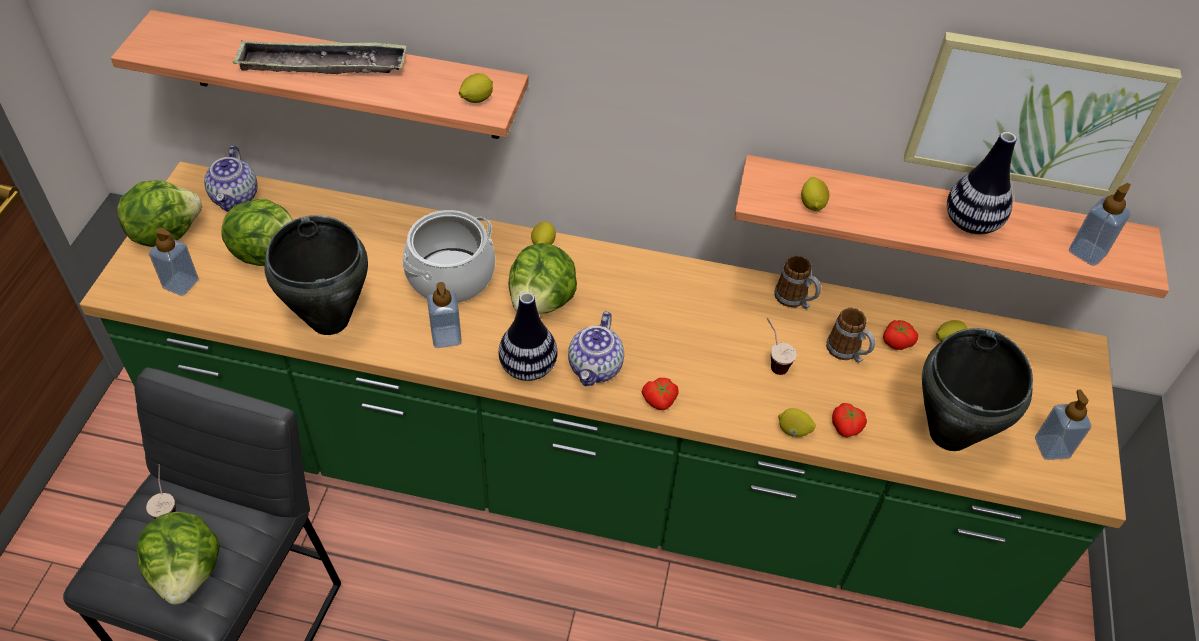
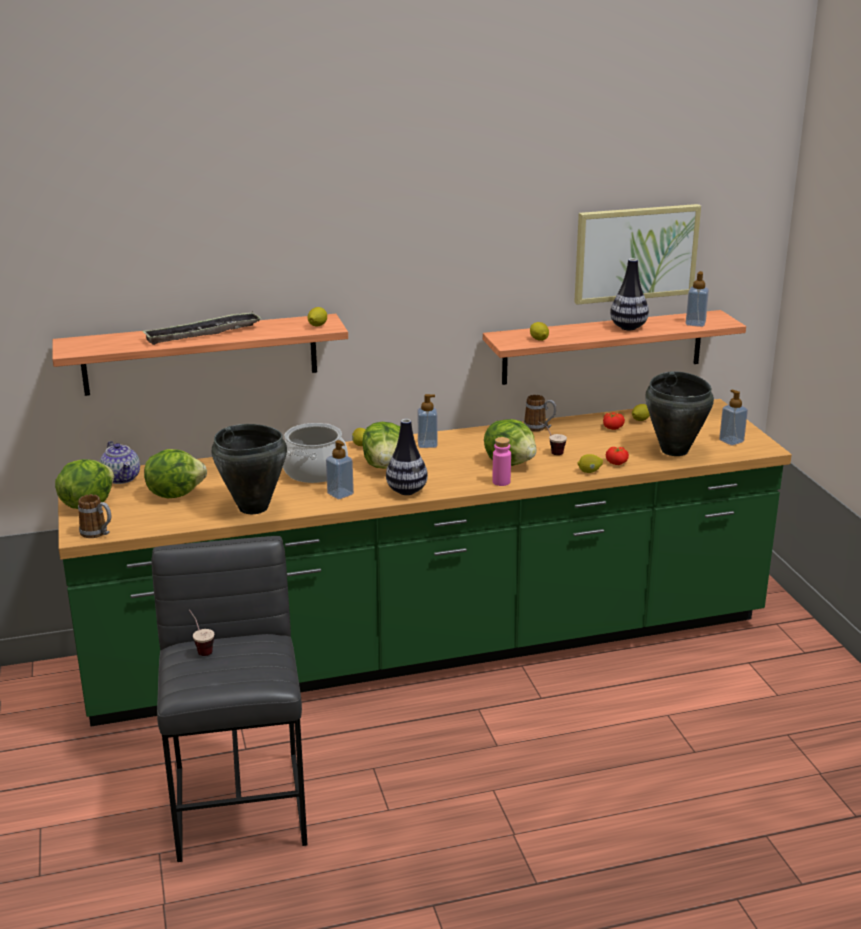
camera: 25 degrees left, 25 degrees down
(181, 284) = (127, 521): soap dispenser -> soap dispenser (427, 444)
(187, 571) = (247, 667): lettuce -> lettuce (510, 462)
(596, 368) = (449, 480): teapot -> none
(659, 401) = (501, 482): tomato -> pink bottle
(847, 353) = (589, 438): mug -> mug (98, 533)

